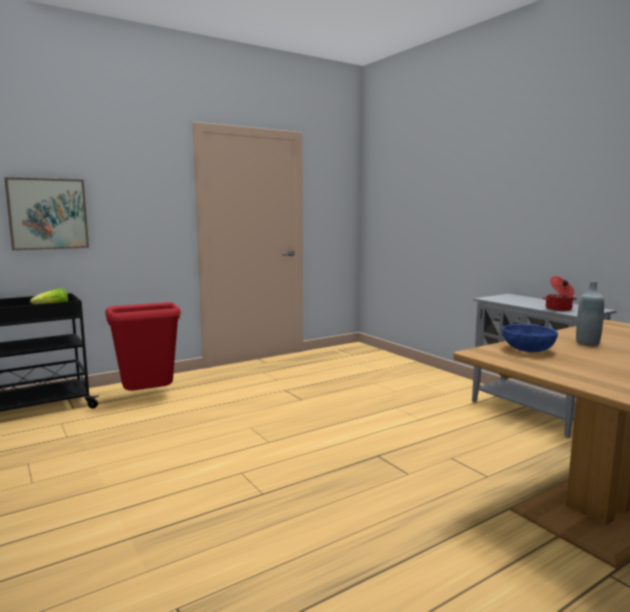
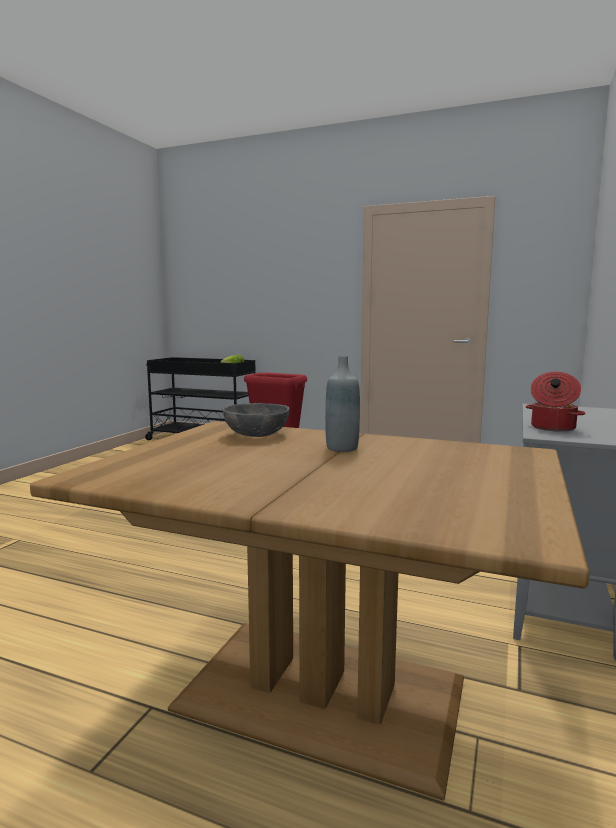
camera: 55 degrees right, 0 degrees up
(48, 214) = (247, 297): picture -> none
(527, 350) = (256, 434): blue bowl -> grey bowl

